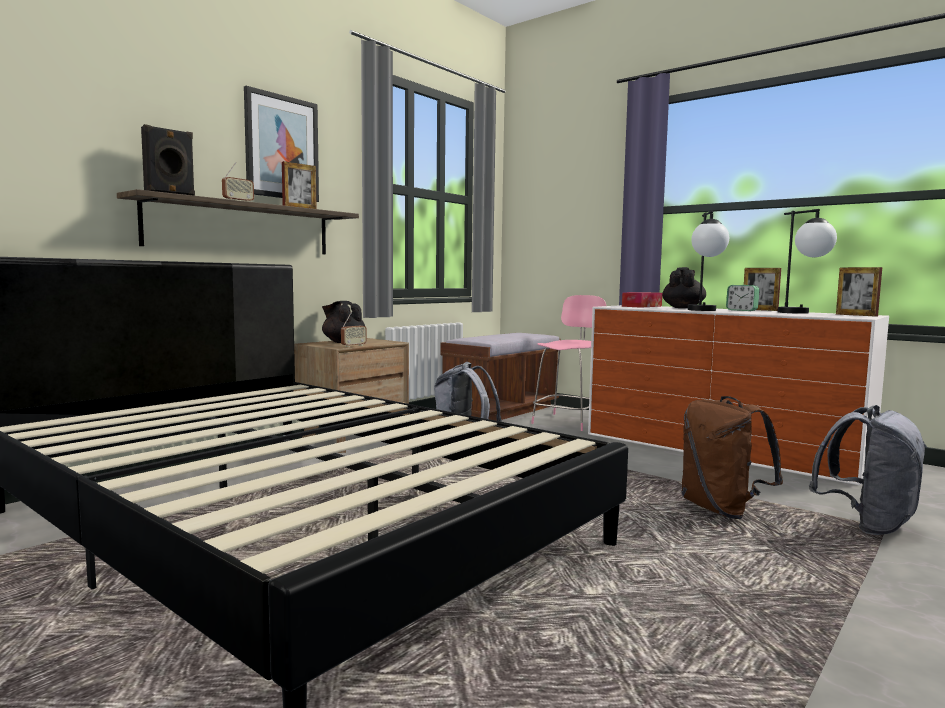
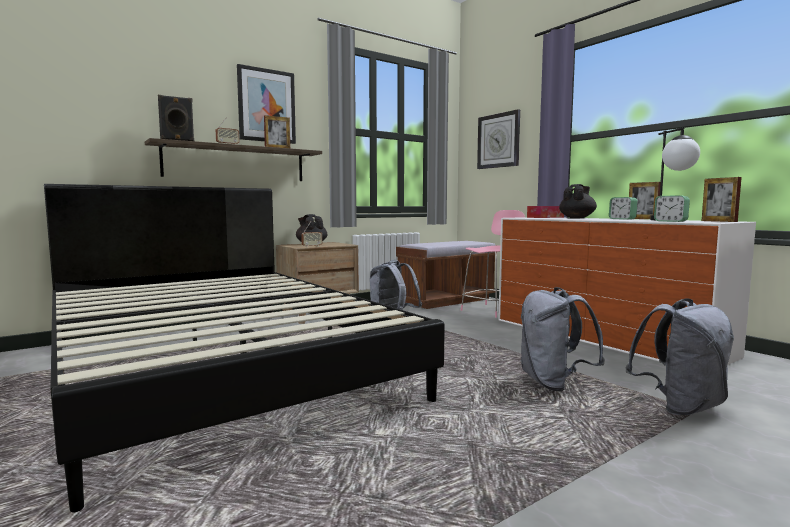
camera: 15 degrees right, 0 degrees up
(562, 207) = (498, 140): none -> wall clock
(704, 310) = (584, 219): table lamp -> none
(722, 510) = (554, 383): brown backpack -> grey backpack
(812, 315) = (670, 221): none -> alarm clock

